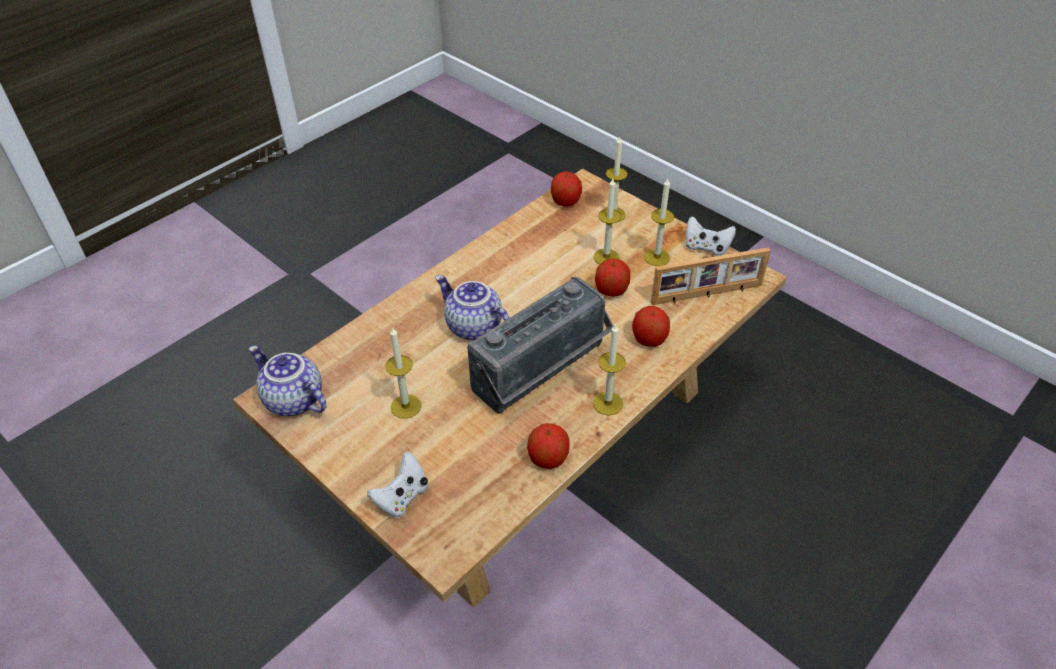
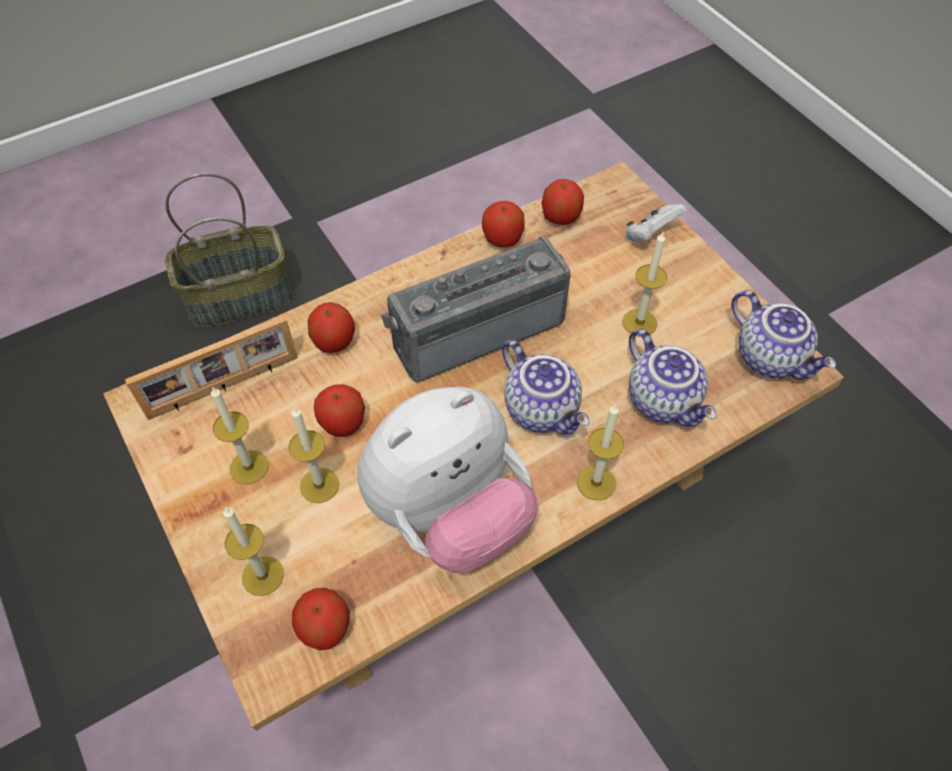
camera: 165 degrees left, 10 degrees up
(381, 351) = (664, 400): none -> teapot
(497, 497) = (560, 217): none -> apple
(517, 259) = (450, 514): none -> plush toy
(607, 403) = (419, 279): candle -> candle (596, 482)
(706, 247) = (168, 467): white game controller -> none
(707, 295) = (224, 388): picture frame -> picture frame turned 150 degrees clockwise
(831, 560) = (240, 296): none -> basket

